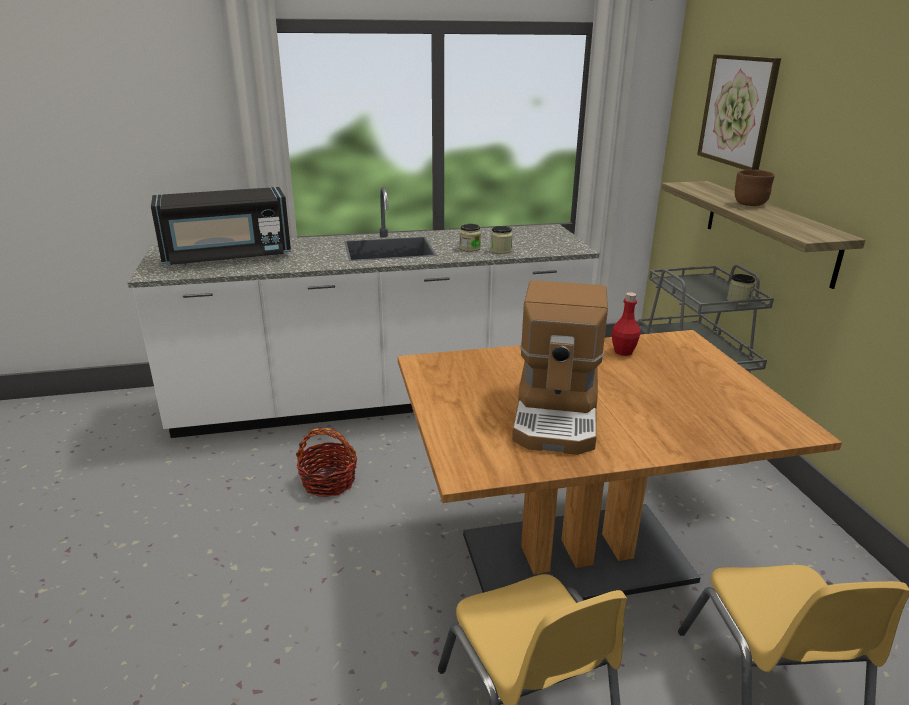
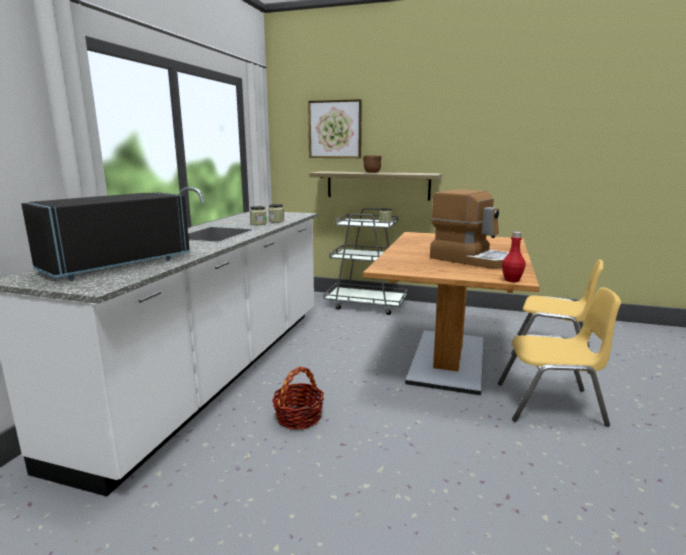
camera: 60 degrees left, 10 degrees down
(227, 257) = (116, 264): black microwave -> black microwave turned 150 degrees counterclockwise
(623, 352) = (415, 242): red bottle -> red bottle (512, 280)

